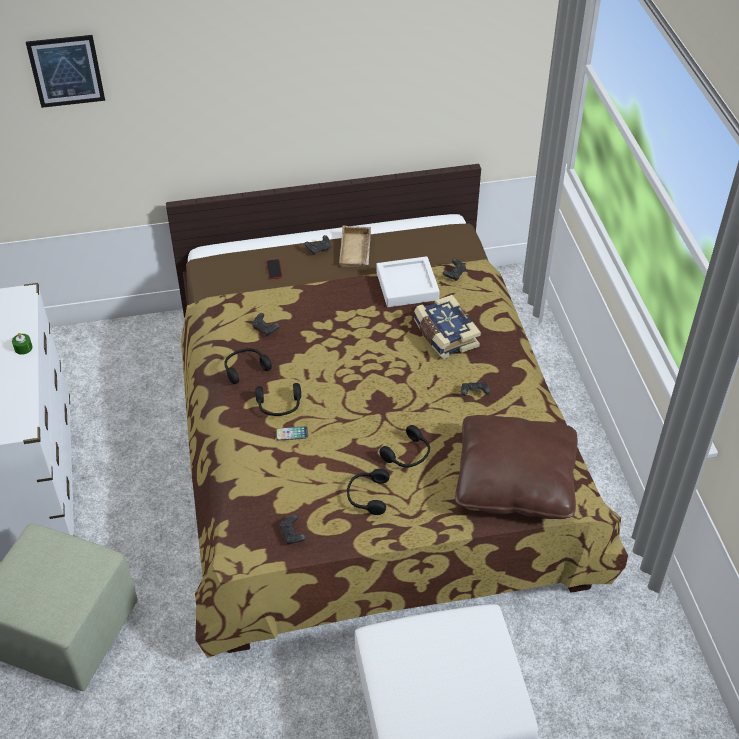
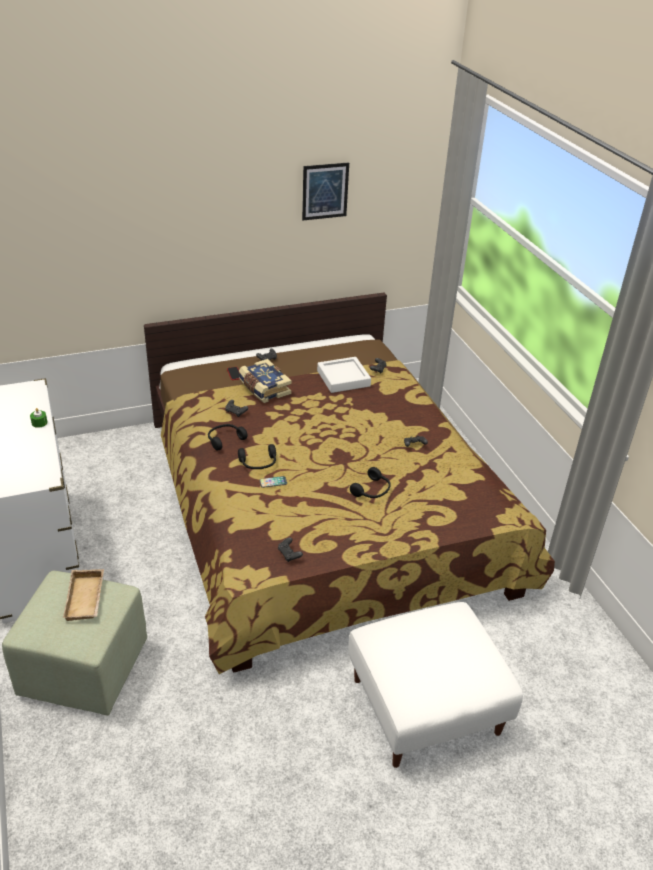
camera: 10 degrees left, 10 degrees down
(66, 71) = (67, 207): picture -> picture (325, 191)
(357, 251) = (297, 359): beige tray -> beige tray (86, 599)
(367, 496) = (346, 522): black headphones -> none
(444, 335) = (381, 409): book -> book (264, 389)
(515, 481) = (462, 503): brown pillow -> none

